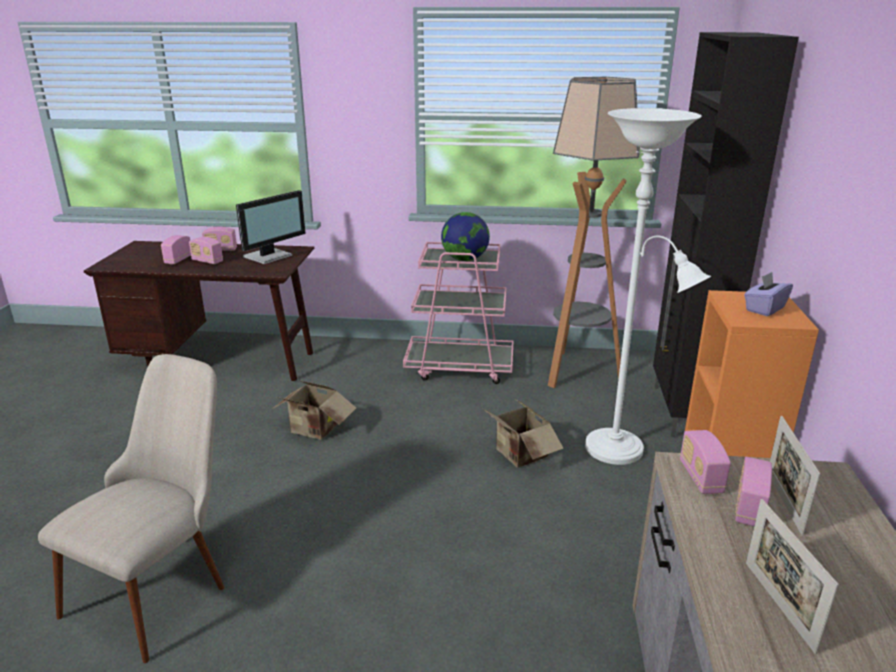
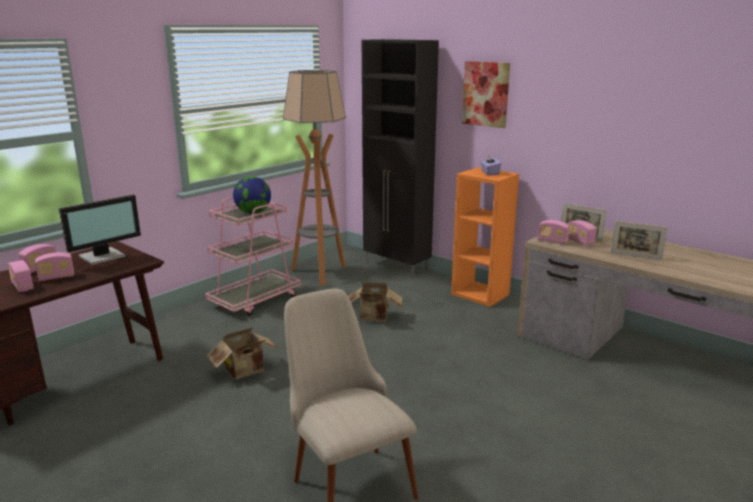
camera: 55 degrees left, 5 degrees down
(269, 256) = (103, 257): monitor -> monitor turned 60 degrees clockwise
(621, 451) = (407, 293): white floor lamp -> none
(825, 154) = (486, 94): none -> picture

